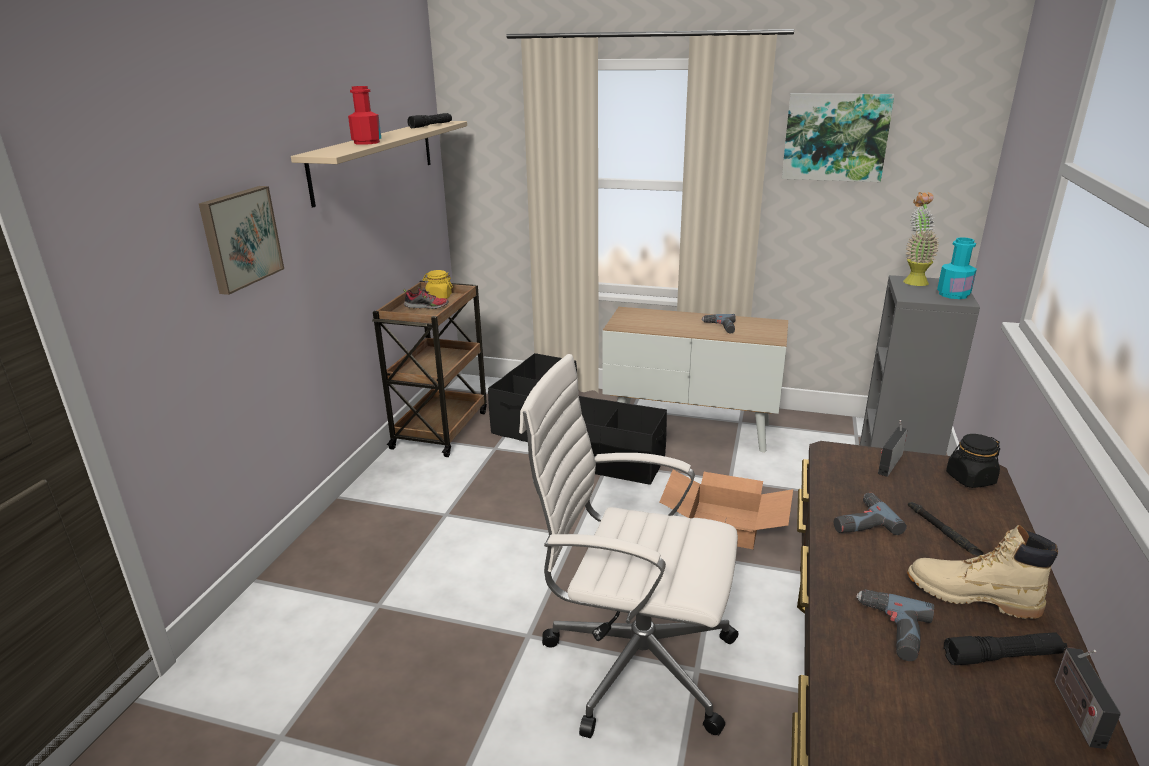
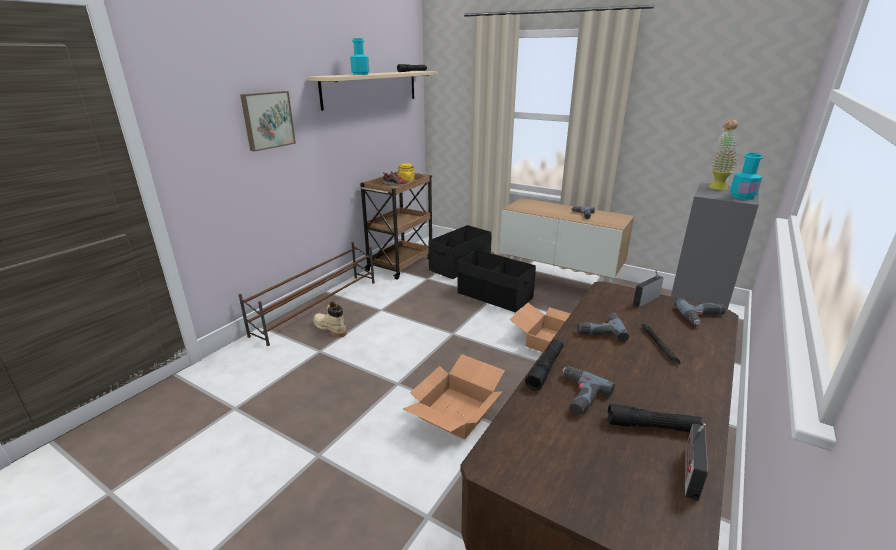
camera: 15 degrees right, 0 degrees up
(339, 526) = (318, 307): none -> brown shoe rack
(367, 142) = (360, 74): red bottle -> turquoise bottle
(634, 661) = (456, 411): white office chair -> cardboard box
(829, 598) = (545, 369): none -> black flashlight
(835, 137) = (681, 85): picture -> none
(970, 479) = (703, 318): black jar -> power drill
(971, 596) = (654, 386): beige boot -> beige boot (330, 328)

